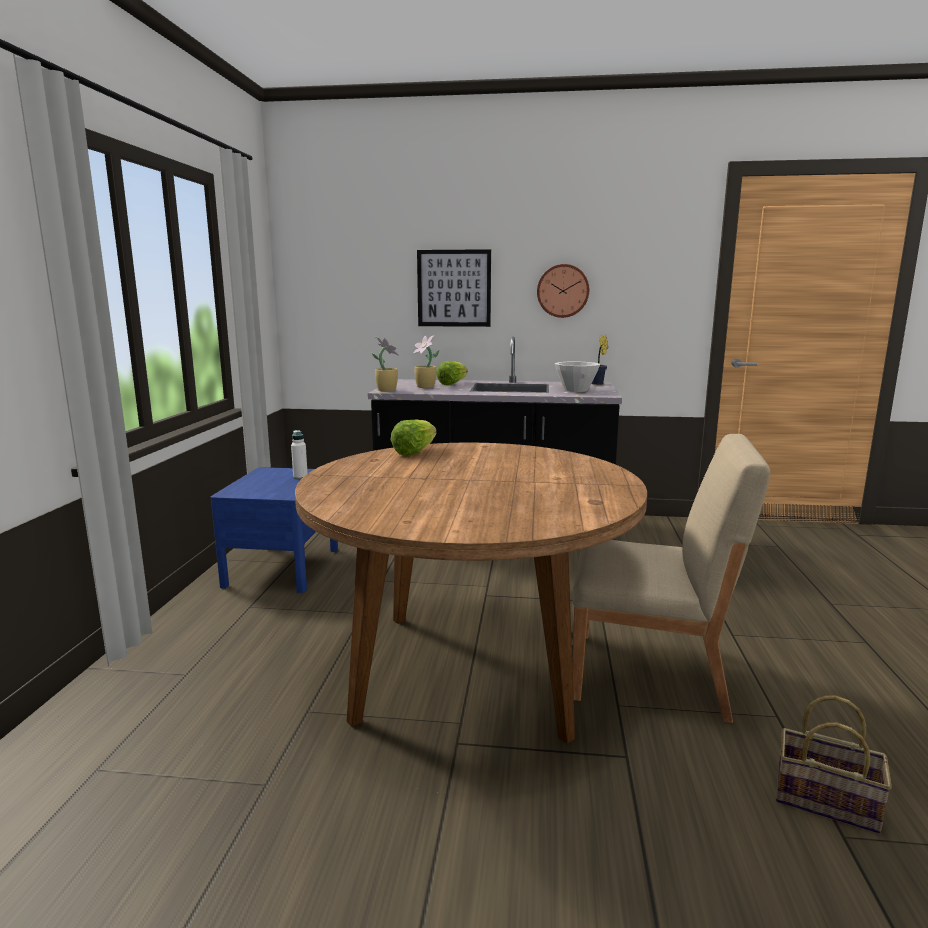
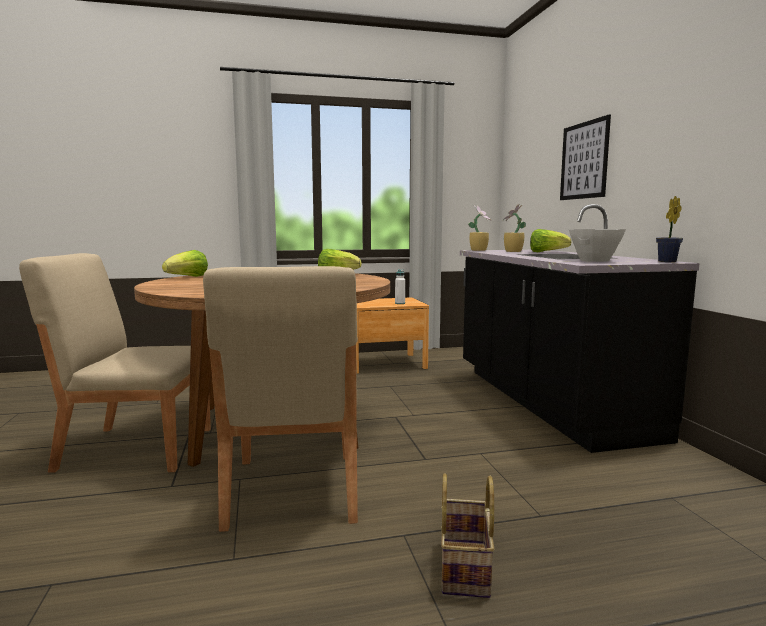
camera: 70 degrees right, 5 degrees down
(283, 567) = (384, 363): blue nightstand -> brown nightstand
(364, 514) = (188, 277): none -> lettuce
(486, 798) = (135, 448): none -> beige chair
(562, 291) = (664, 148): wall clock -> none
(828, 801) = (97, 580): basket -> basket (466, 569)

